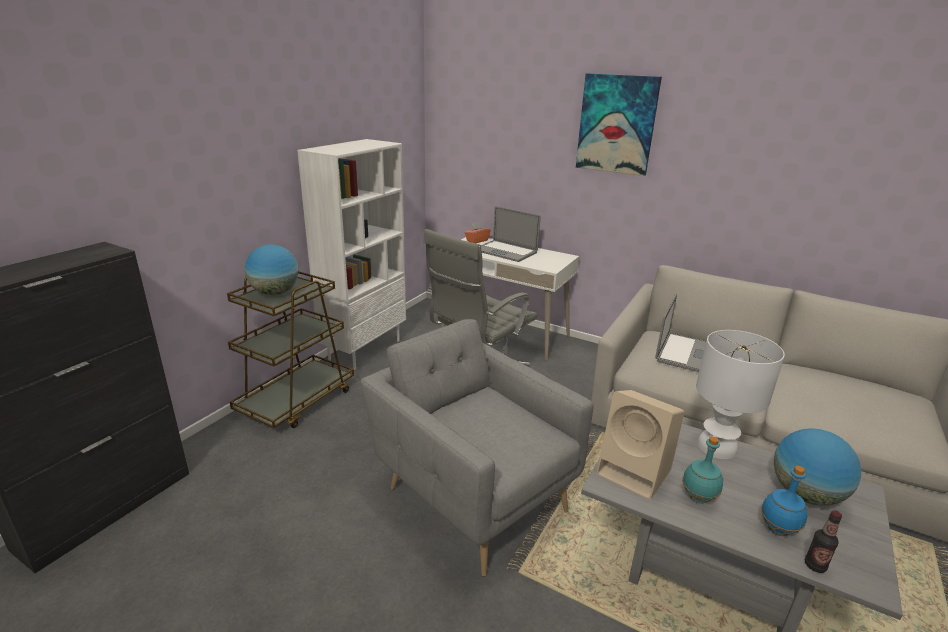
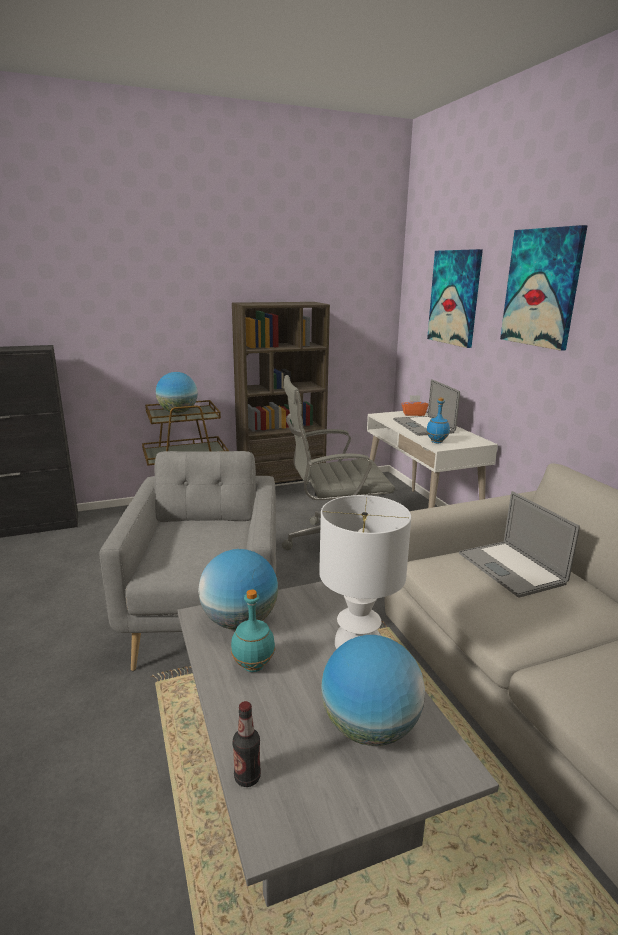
camera: 40 degrees right, 5 degrees down
(364, 349) = (281, 493): white bookcase -> brown bookcase
(508, 129) = (454, 297): none -> picture
(636, 472) = (239, 622): beige speaker -> globe
(684, 352) = (511, 568): laptop -> laptop turned 90 degrees clockwise
(778, 530) = (275, 731): blue bottle -> blue bottle (437, 442)

